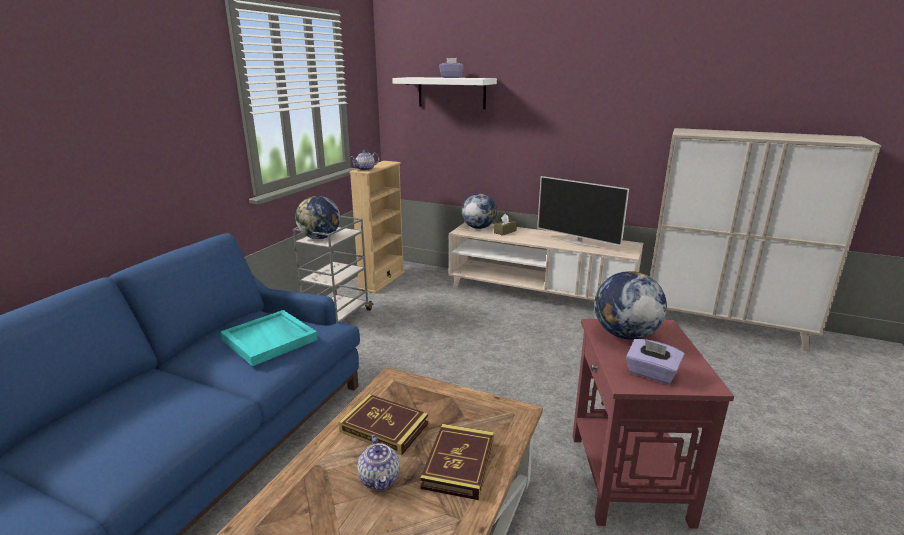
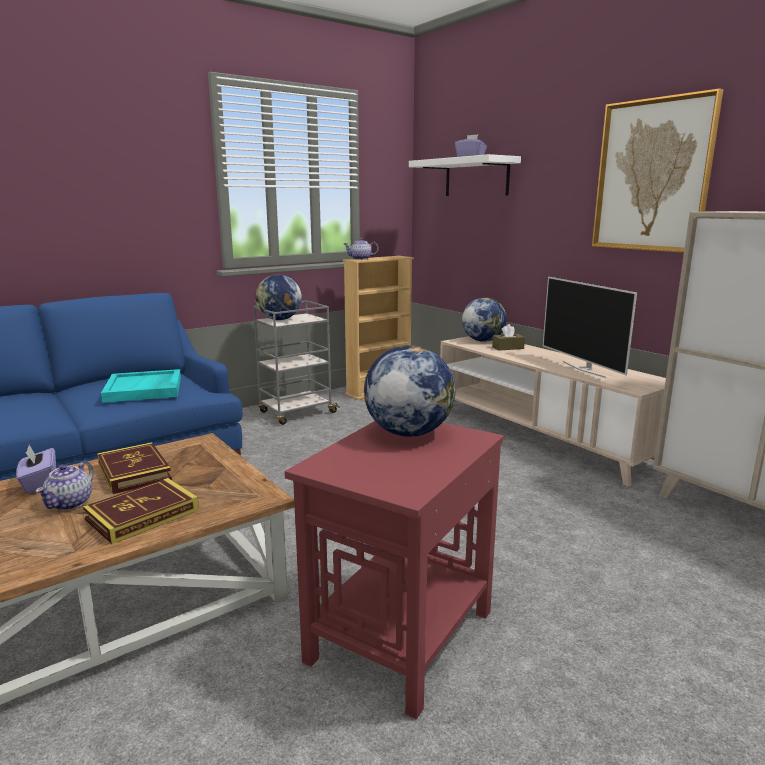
camera: 30 degrees right, 5 degrees down
(613, 101) = (652, 176): none -> picture
(651, 374) = (361, 467): purple tissue box -> purple tissue box (40, 484)

